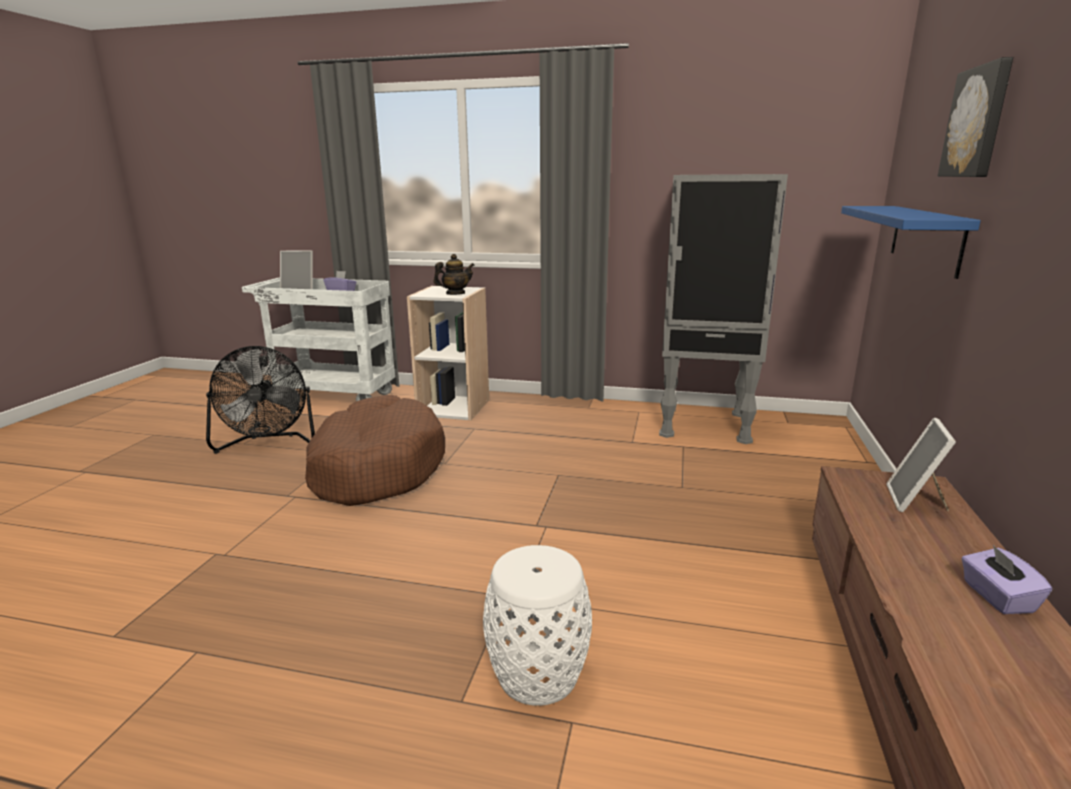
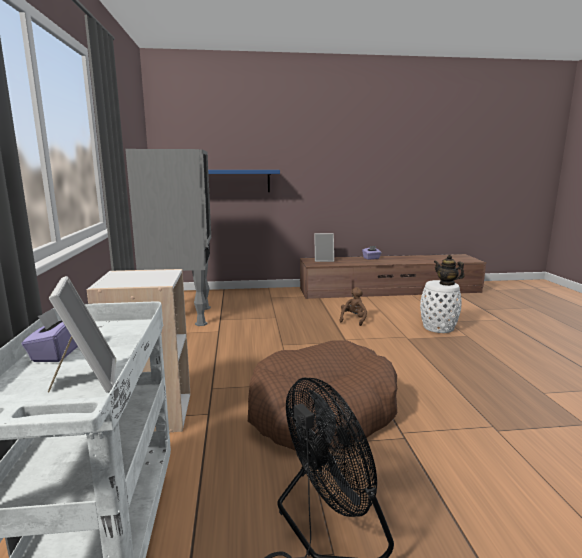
camera: 110 degrees left, 5 degrees down
(455, 294) = (156, 273): teapot -> teapot (447, 283)
(643, 563) = (353, 320): none -> brown plush toy
(978, 122) = (256, 134): picture -> none

